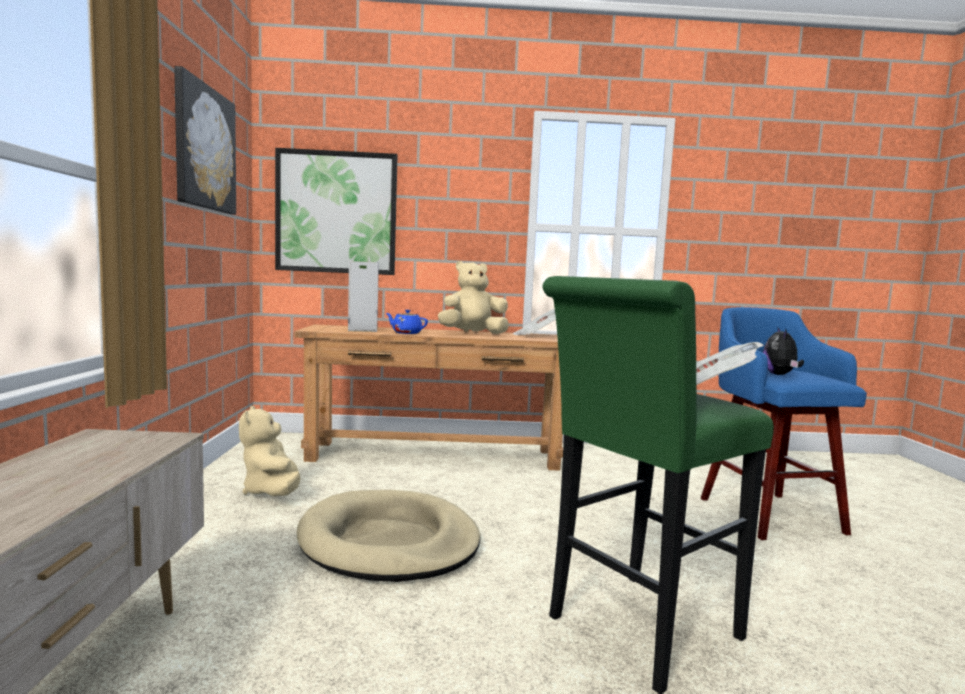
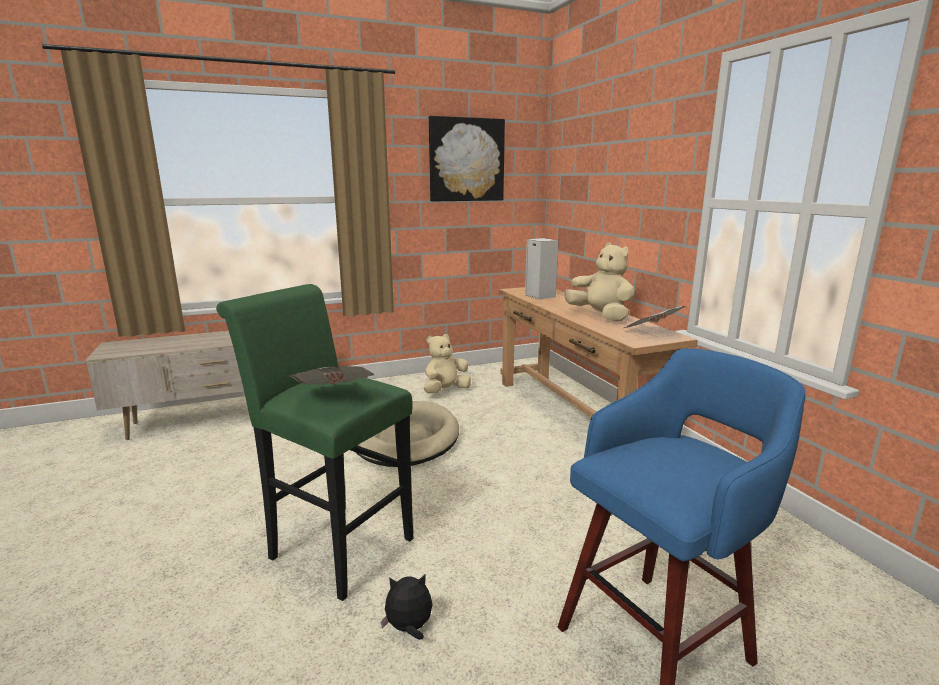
camera: 70 degrees right, 10 degrees up
(336, 213) = (578, 191): picture -> none
(406, 333) = (551, 304): blue teapot -> none
(780, 375) = (636, 456): plush toy -> plush toy (409, 628)

